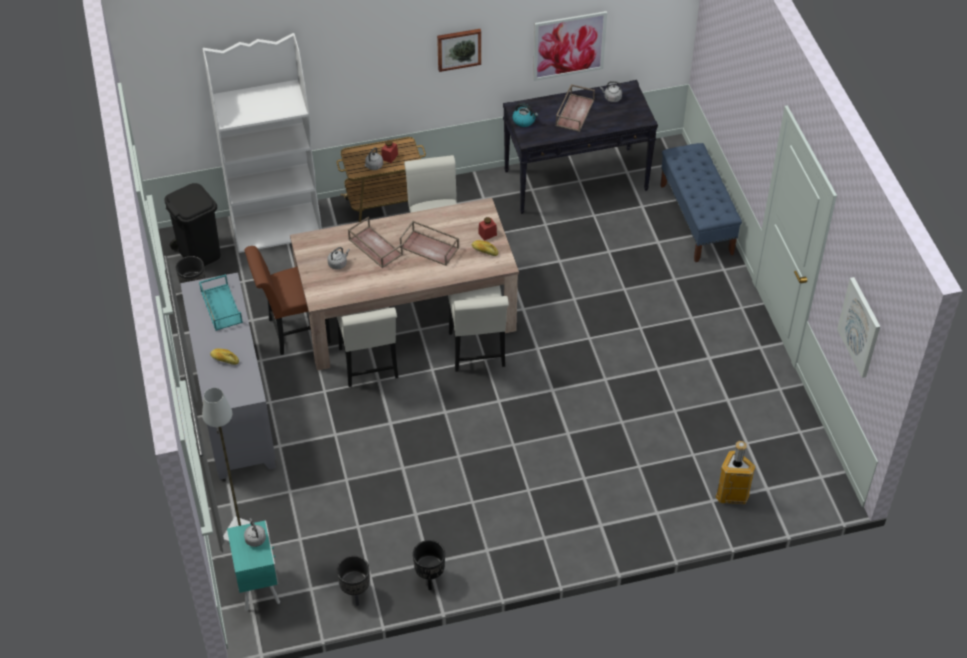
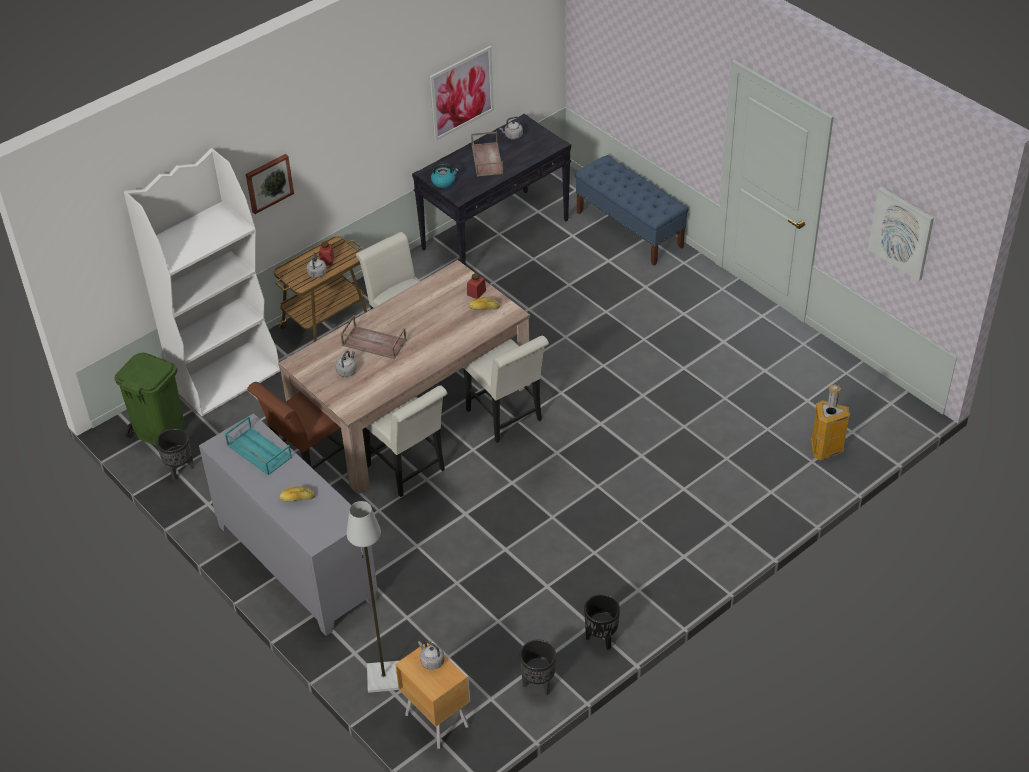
camera: 25 degrees left, 5 degrees down
(199, 253) = (159, 432): black trash can -> green trash can
(259, 586) = (436, 719): turquoise nightstand -> brown nightstand
(430, 247) = (429, 324): brown tray -> none
(459, 49) = (365, 124): picture -> picture (268, 183)

